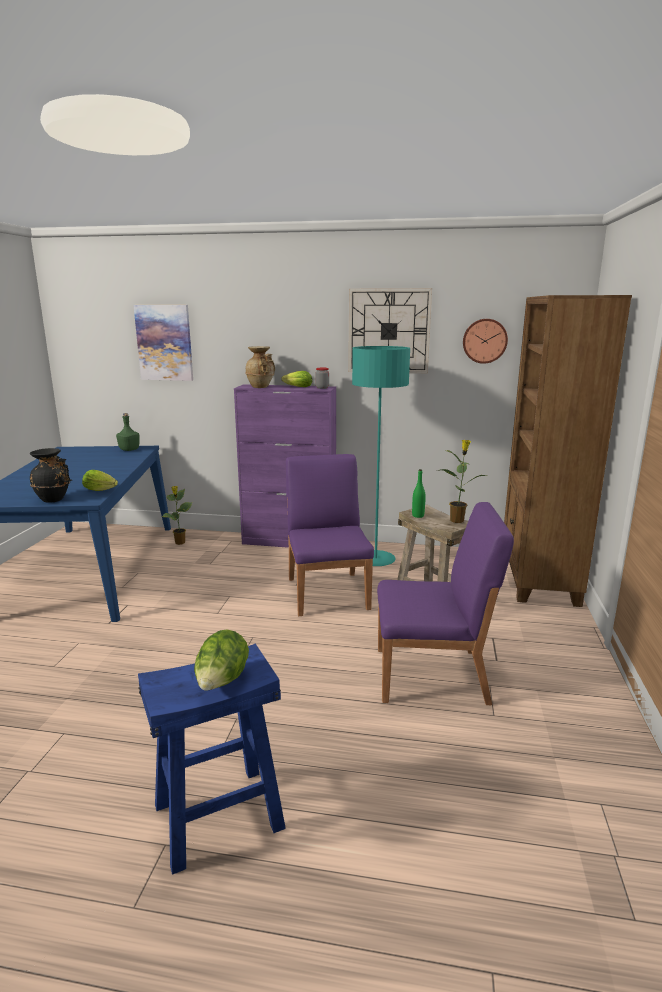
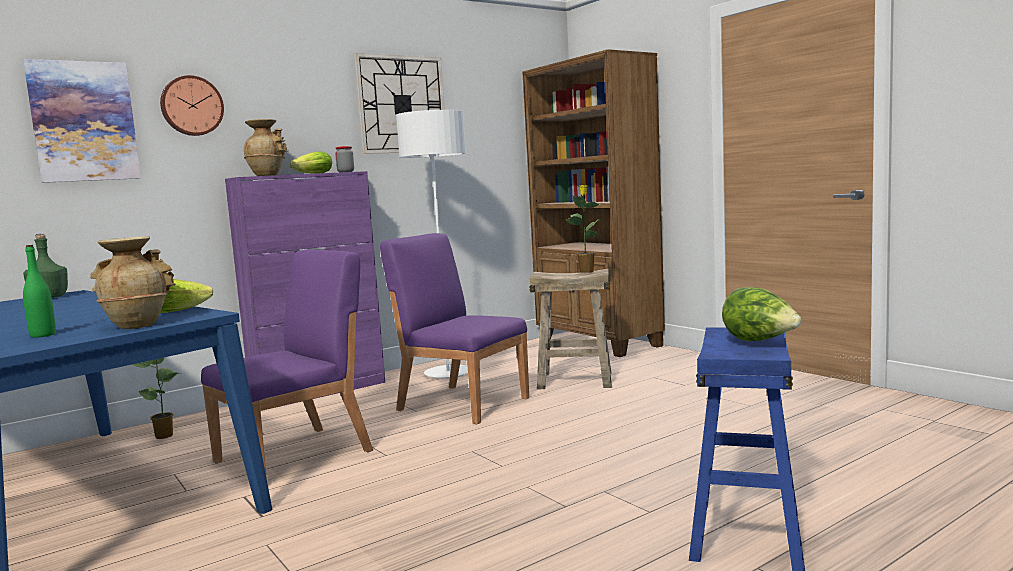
camera: 45 degrees left, 10 degrees down
(54, 499) = (137, 325): black vase -> beige vase
(375, 560) = (448, 374): turquoise floor lamp -> white floor lamp
(418, 516) = (550, 276): green bottle -> green bottle (43, 335)
(433, 675) = (669, 407): purple chair -> purple chair (296, 456)
(484, 341) = (492, 115): wall clock -> wall clock (191, 106)

